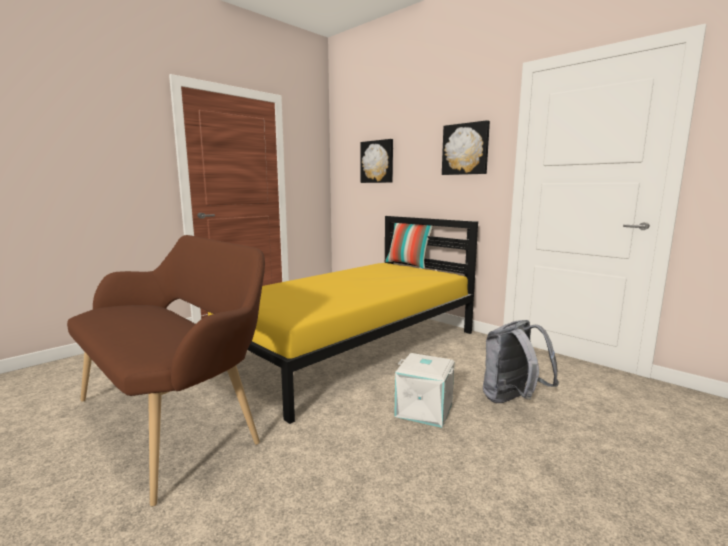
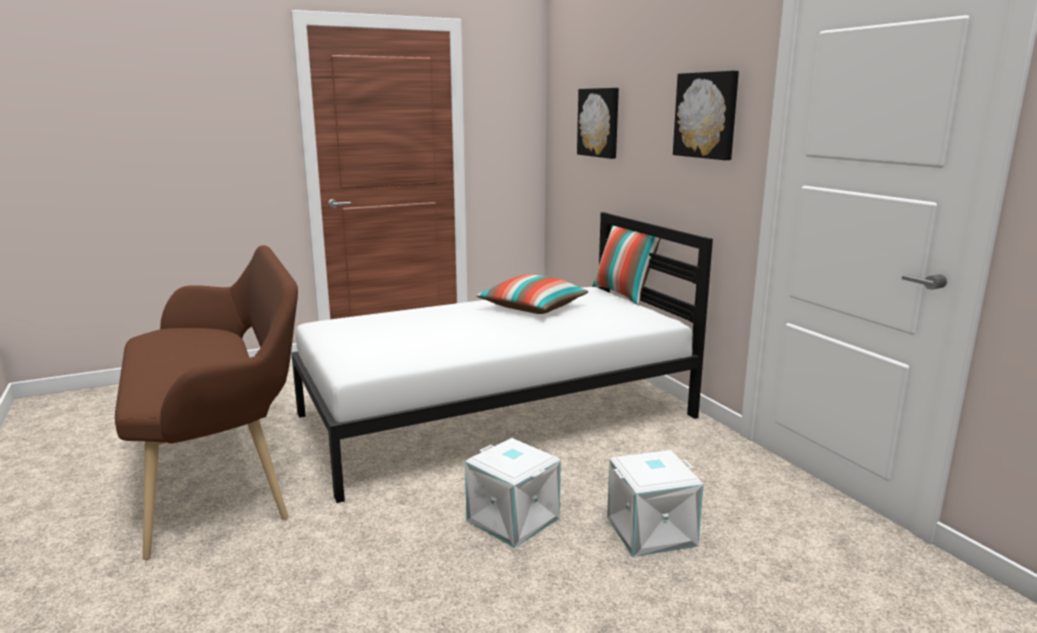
camera: 20 degrees right, 5 degrees up
(353, 348) = (497, 415): yellow bed -> white bed
(365, 275) = (533, 308): none -> pillow
(512, 400) = (651, 532): grey backpack -> white storage box

